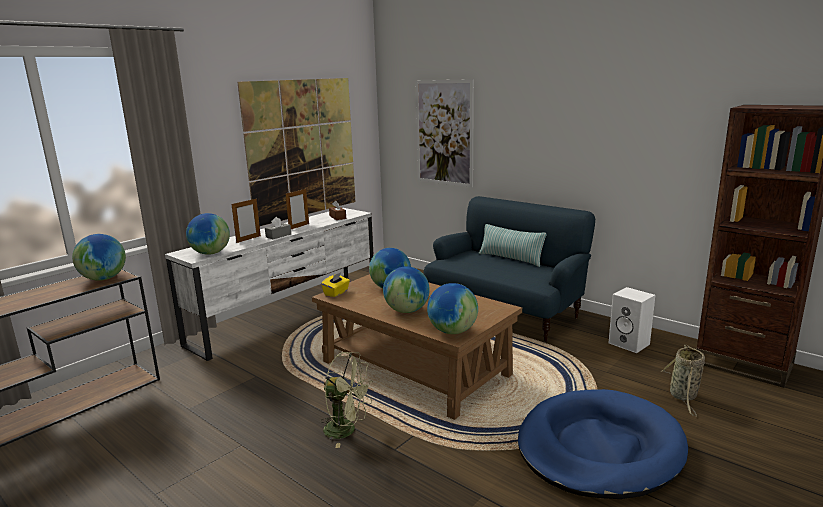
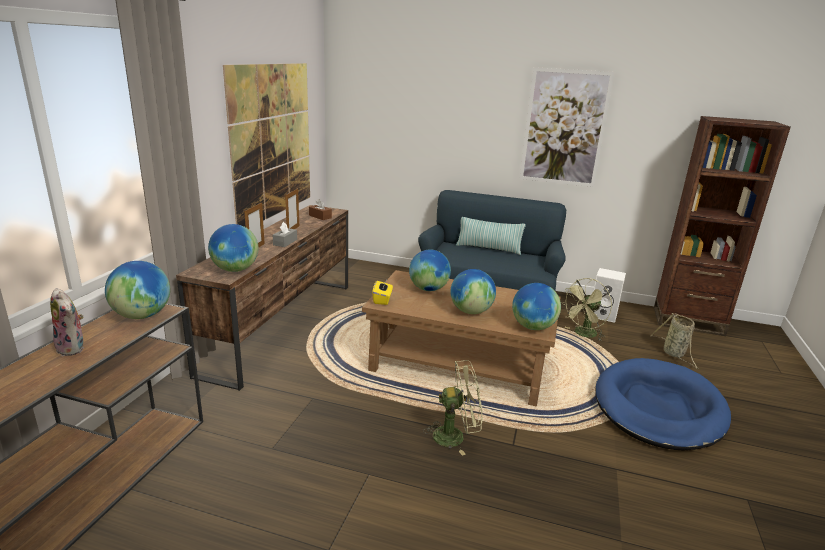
camera: 25 degrees left, 5 degrees up
(36, 294) = (73, 348): none -> plush toy
(289, 315) = (283, 325): white tv stand -> brown tv stand
(444, 133) = (408, 126): picture -> picture (564, 128)
(582, 360) = (583, 334): none -> green fan

